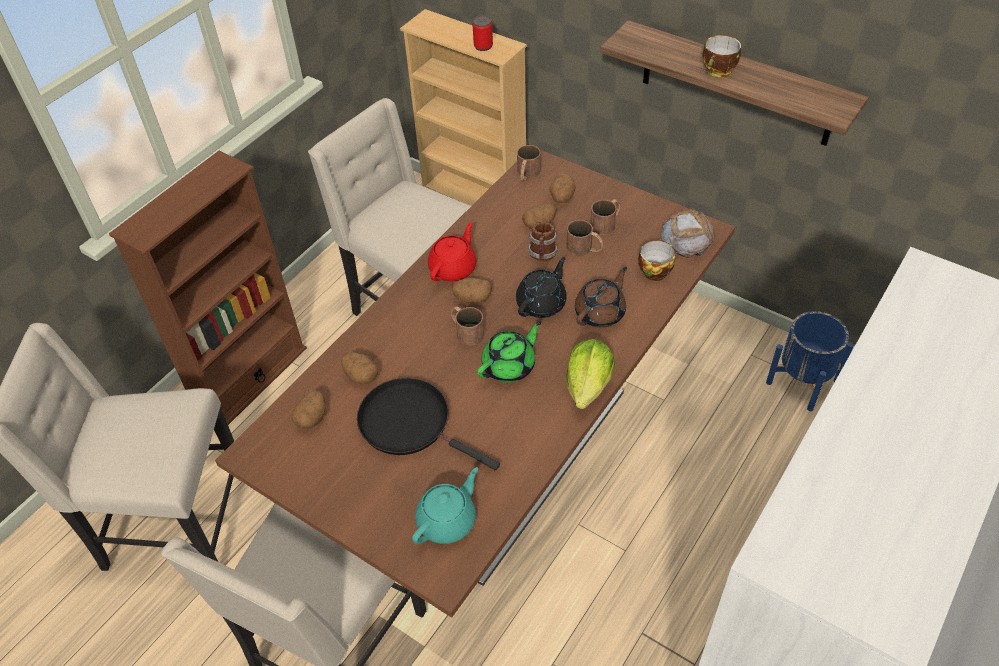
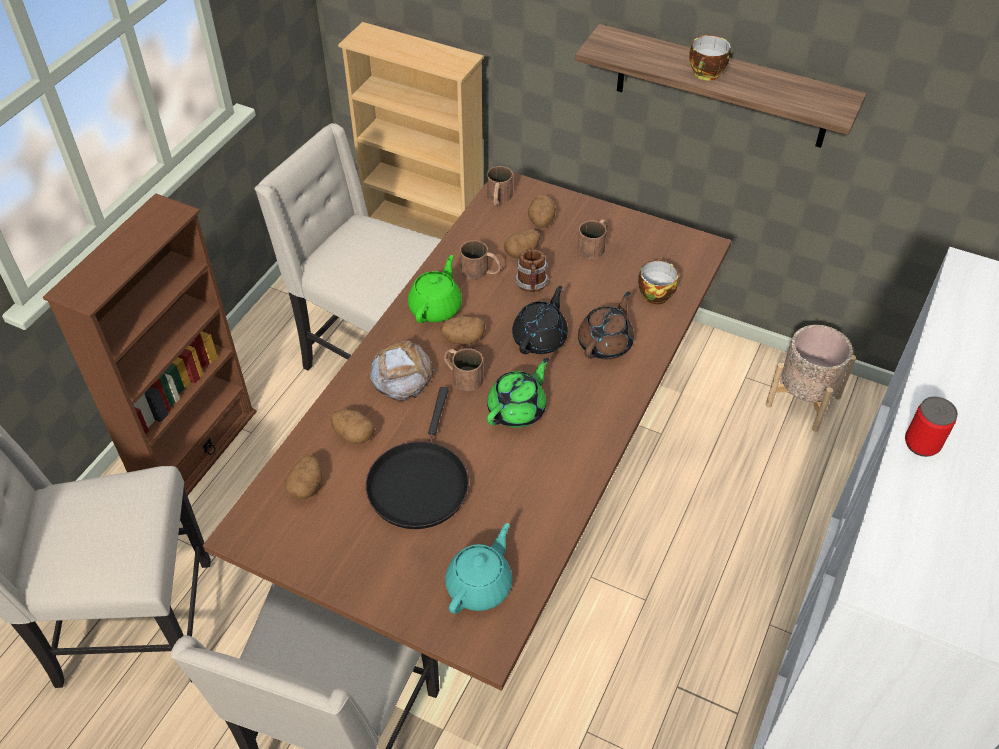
camera: 10 degrees left, 0 degrees up
(410, 423) = (419, 482): black frying pan -> black frying pan turned 105 degrees counterclockwise
(453, 268) = (436, 307): red teapot -> green teapot
(483, 46) = (436, 60): can -> can (922, 443)
(585, 248) = (576, 275): brown mug -> brown mug (481, 271)
(588, 386) = (607, 423): lettuce -> none
(686, 237) = (682, 255): bread -> bread (401, 375)
(803, 382) = (803, 401): blue planter -> beige planter

